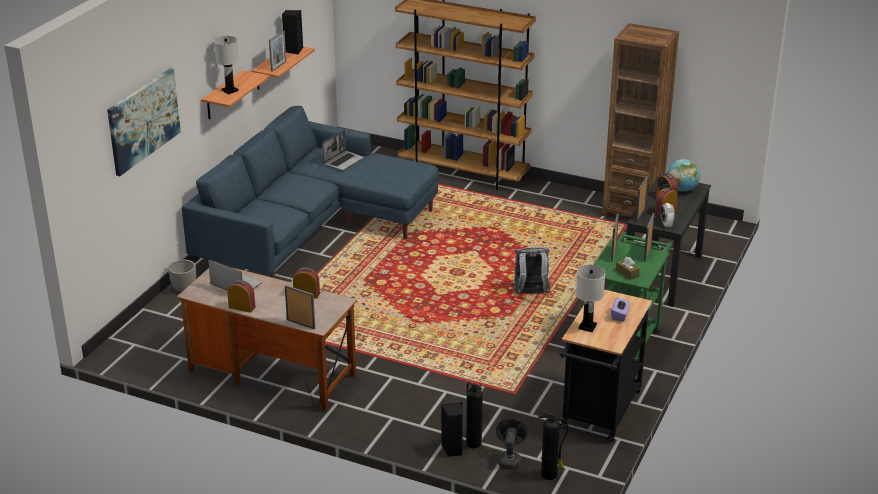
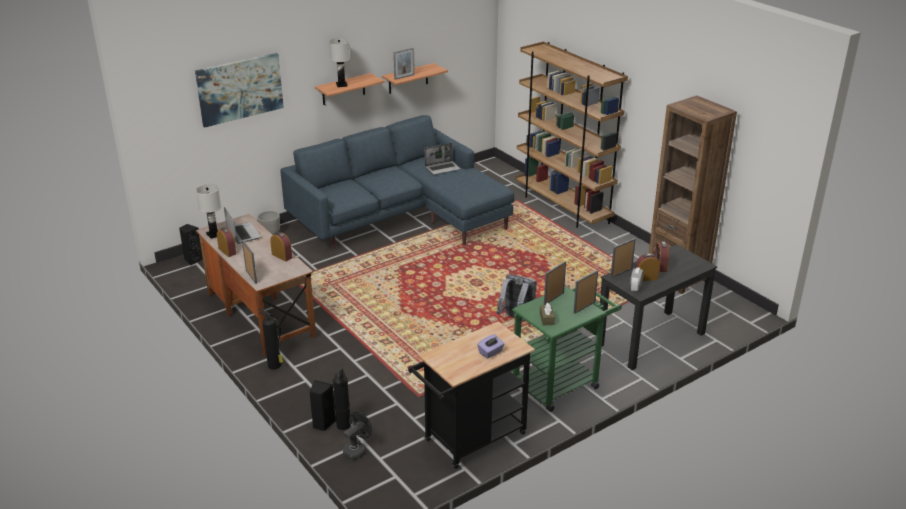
camera: 30 degrees right, 0 degrees up
(293, 50) = (430, 68): black speaker -> black speaker (193, 260)
(550, 475) = (375, 476): fire extinguisher -> fire extinguisher (275, 366)
(587, 327) = (451, 352): white table lamp -> white table lamp (213, 234)
(682, 189) = (684, 262): globe -> none

